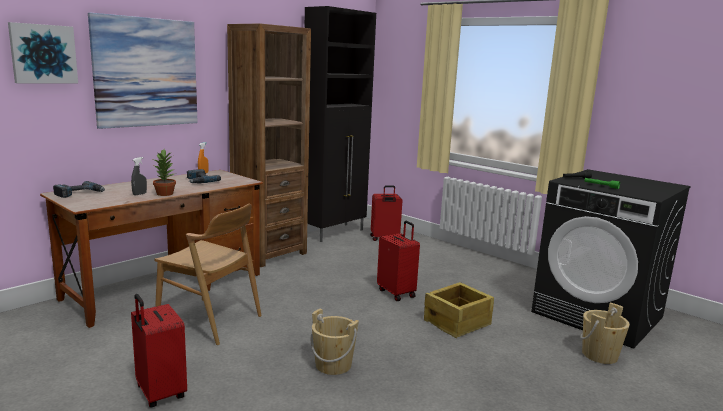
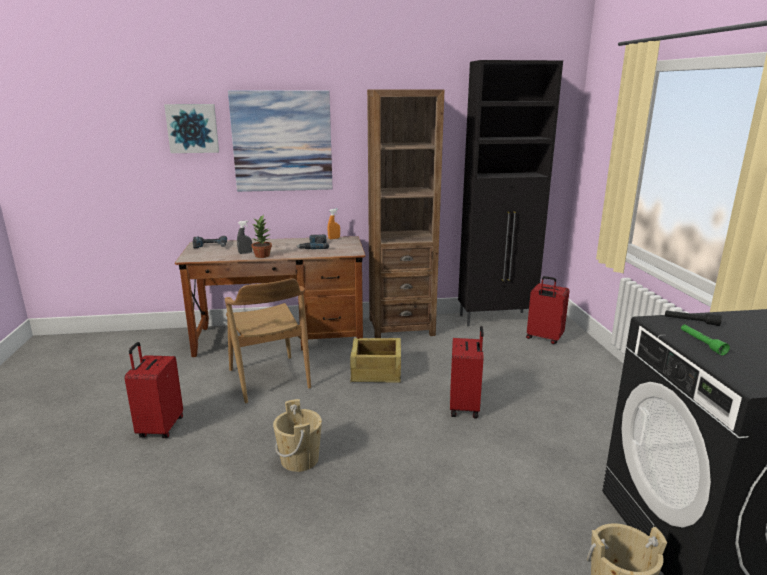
camera: 40 degrees right, 5 degrees up
(458, 322) = (484, 467): crate -> crate (377, 372)

